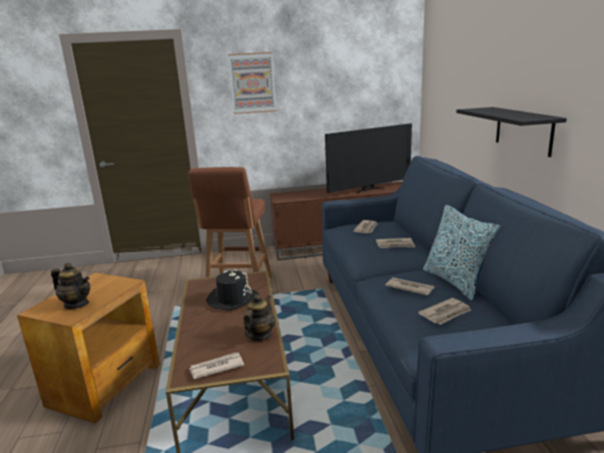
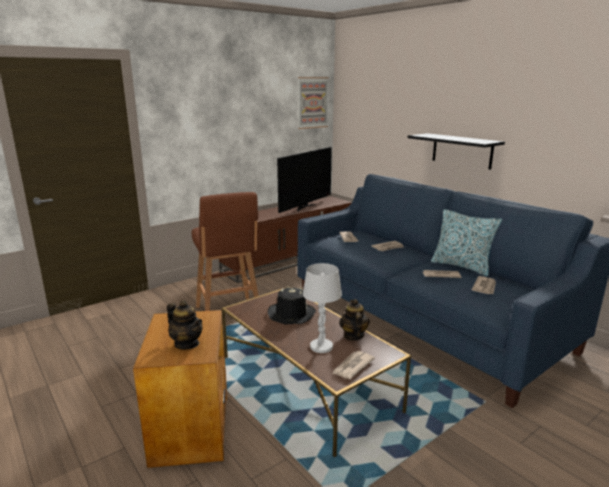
camera: 30 degrees left, 0 degrees up
(76, 304) = (187, 343): teapot -> teapot turned 45 degrees clockwise
(216, 338) = (321, 346): none -> white table lamp
(252, 83) = (199, 109): picture -> picture (312, 102)

